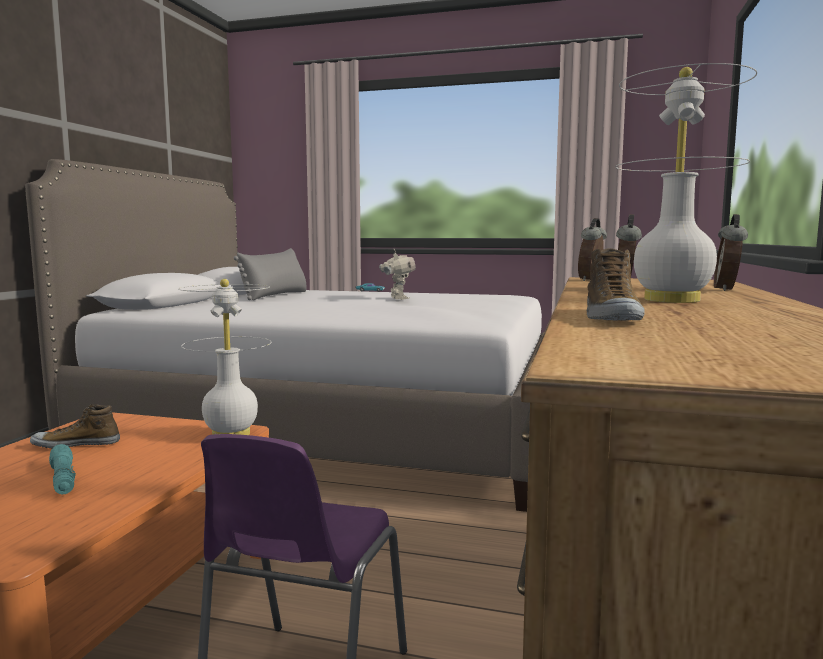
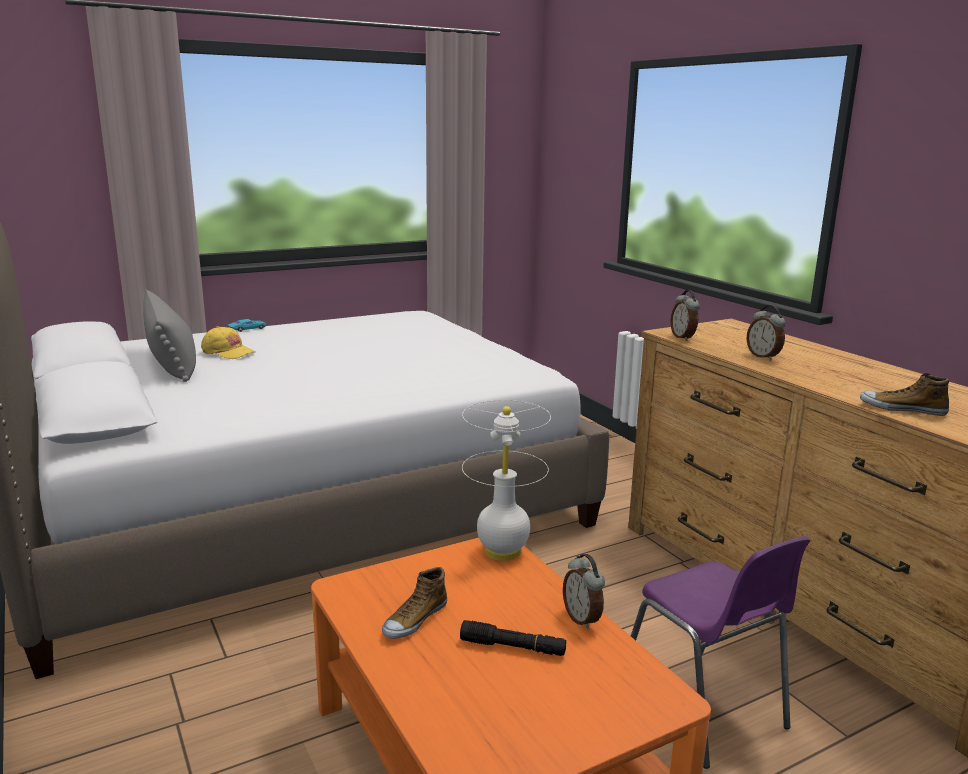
camera: 45 degrees left, 10 degrees up
(63, 478) = (513, 647): turquoise flashlight -> black flashlight
(319, 295) = (228, 352): none -> yellow cap
(397, 299) = (338, 343): toy robot -> none
(610, 317) = (902, 409): shoe -> shoe turned 150 degrees clockwise
(671, 300) = (836, 372): white table lamp -> none
(727, 289) = (796, 344): alarm clock -> alarm clock (582, 619)

